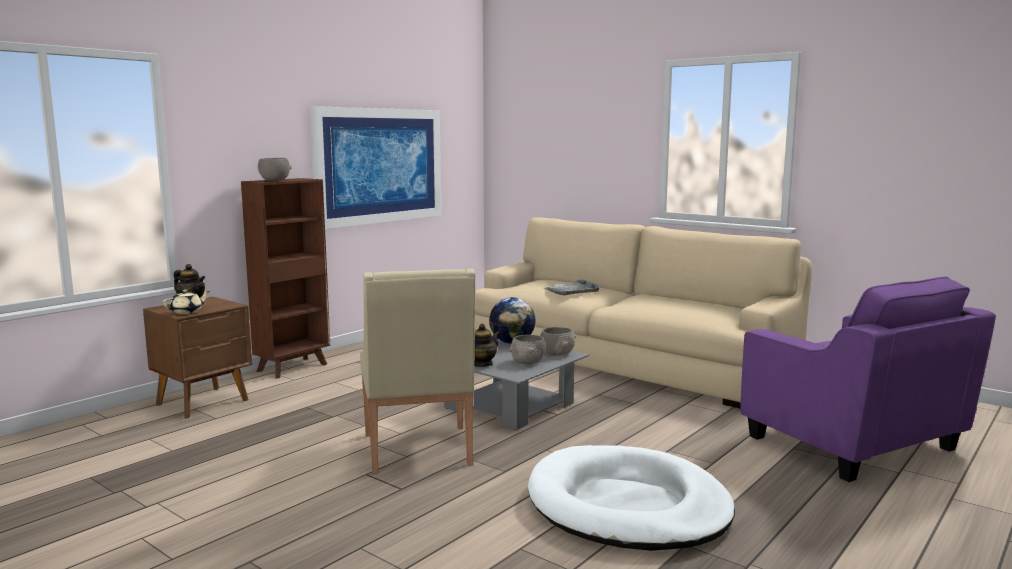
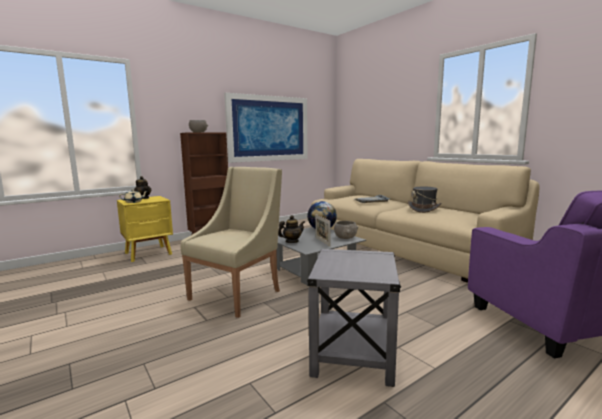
camera: 15 degrees right, 0 degrees up
(204, 402) = (149, 254): brown nightstand -> yellow nightstand
(419, 451) = (237, 294): beige armchair -> beige armchair turned 150 degrees counterclockwise
(528, 362) = (322, 242): grey bowl -> picture frame
(627, 505) = (353, 355): white dog bed -> grey side table
(659, 302) = (424, 209): none -> grey hat

